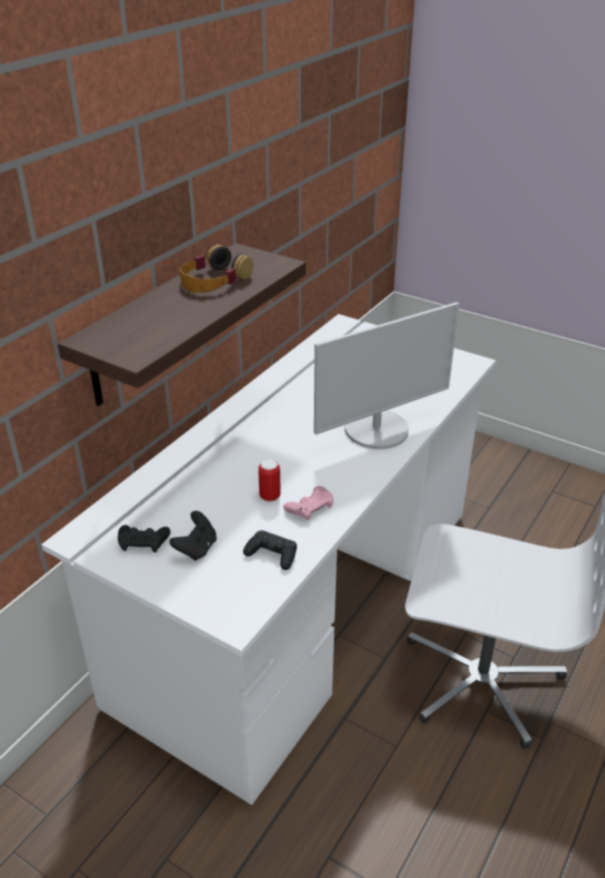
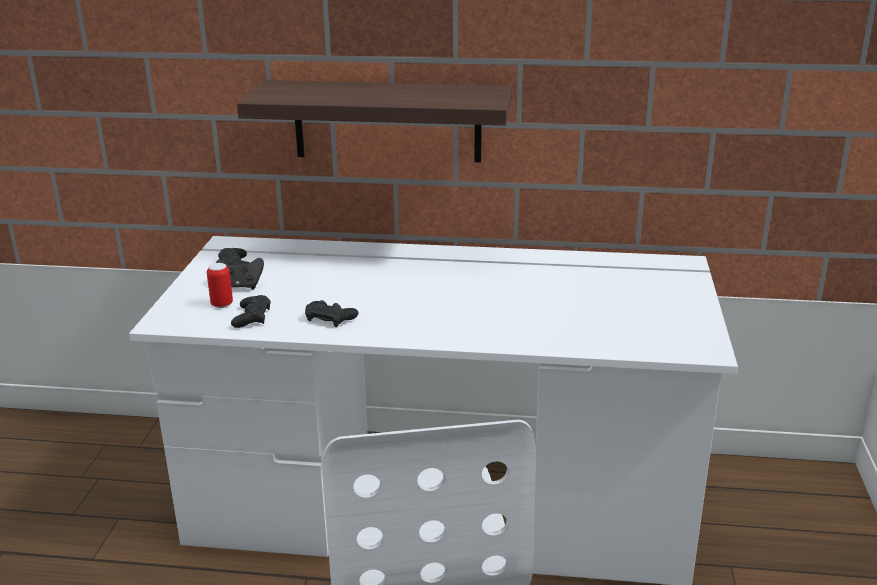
camera: 65 degrees right, 10 degrees down
(214, 280) = (420, 92): headphones -> none
(270, 496) = (333, 298): can -> can (222, 304)
(310, 507) = (330, 318): pink game controller -> black game controller
(377, 430) = (491, 323): monitor -> none

